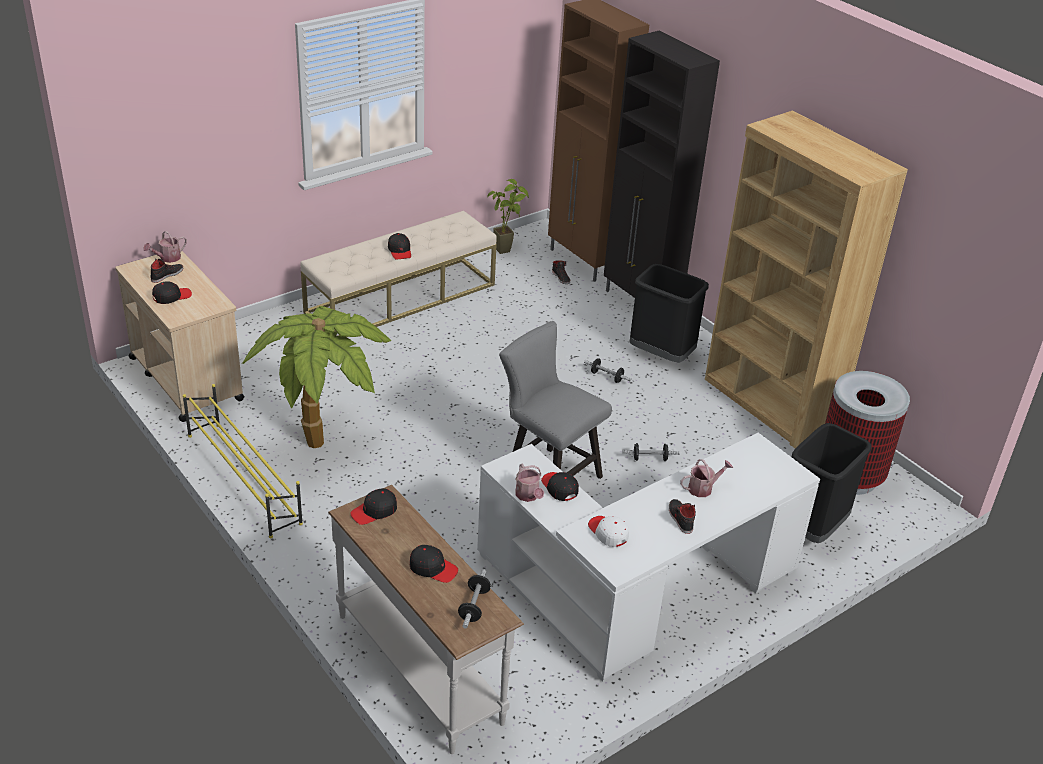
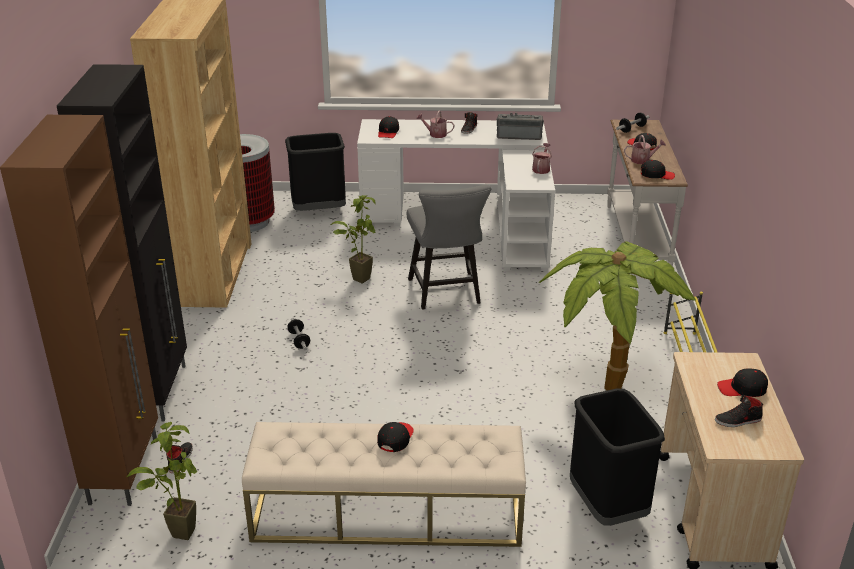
camera: 140 degrees left, 5 degrees down
(167, 258) = (729, 446): watering can -> watering can (642, 160)
(559, 488) = (517, 166): black cap -> black cap (388, 132)
(608, 533) = (519, 136): white cap -> radio
(649, 458) = (358, 276): dumbbell -> potted plant
(662, 355) = (224, 338): black trash can -> black trash can (606, 507)

